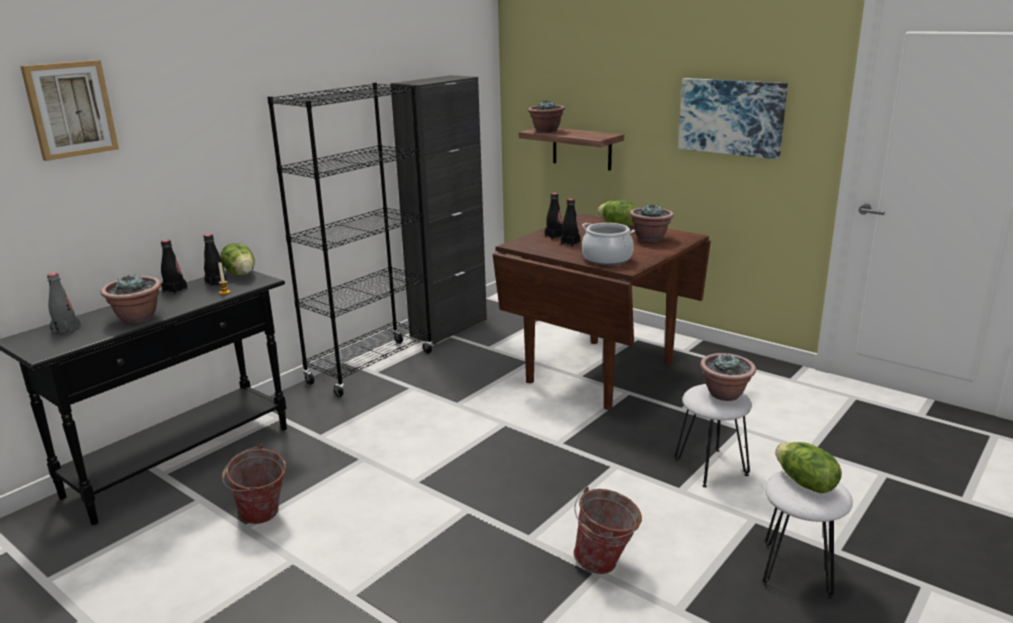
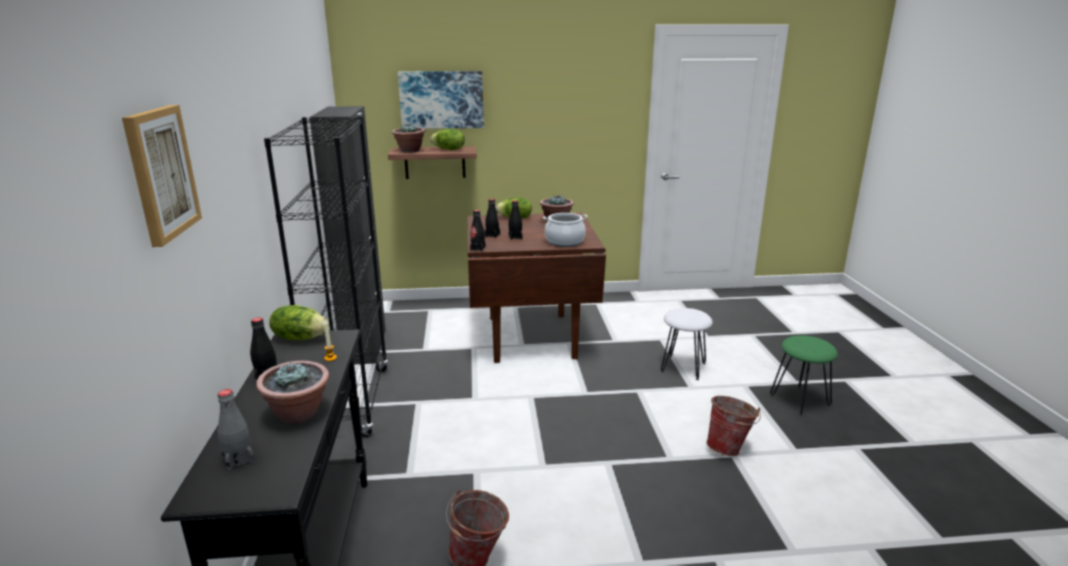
camera: 45 degrees left, 0 degrees up
(216, 284) = (298, 354): black bottle -> black bottle (477, 249)
(725, 394) = (691, 313): potted plant -> none
(731, 117) = (567, 124): picture -> picture (441, 99)
(798, 570) = (800, 400): white stool -> green stool
(805, 483) = (806, 343): lettuce -> lettuce (448, 150)

